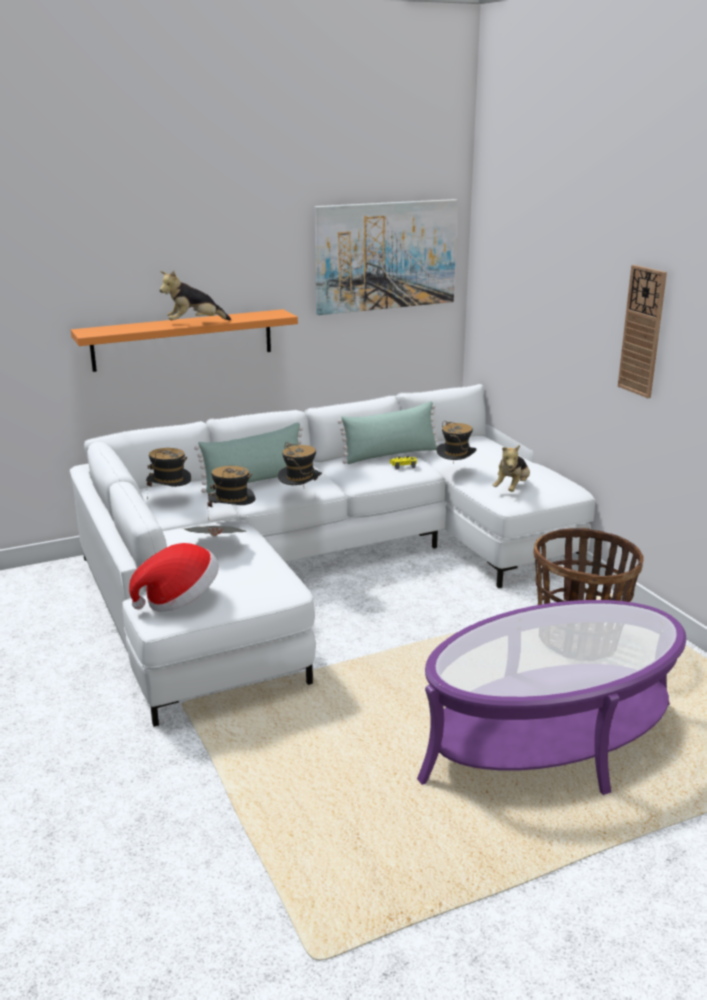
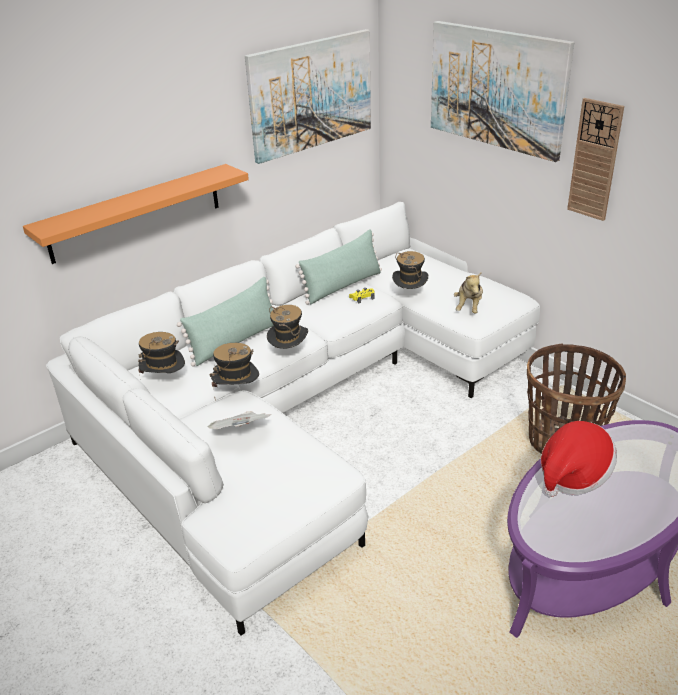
camera: 15 degrees left, 10 degrees up
(179, 600) = (242, 512): hat -> hat (573, 475)
(194, 323) = (151, 198): plush toy -> none
(563, 258) = (497, 88): none -> picture

